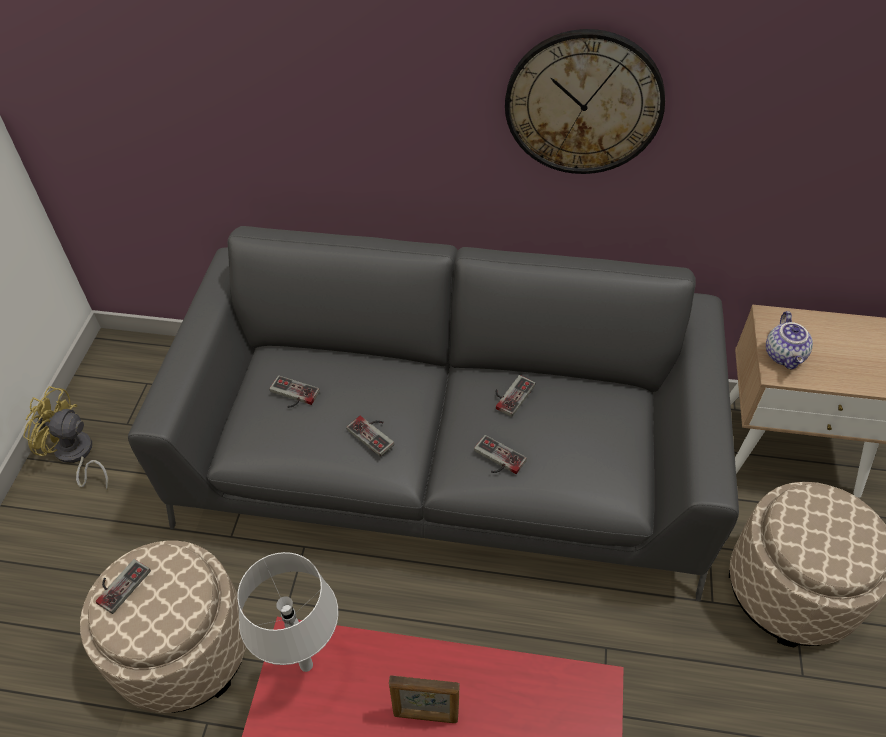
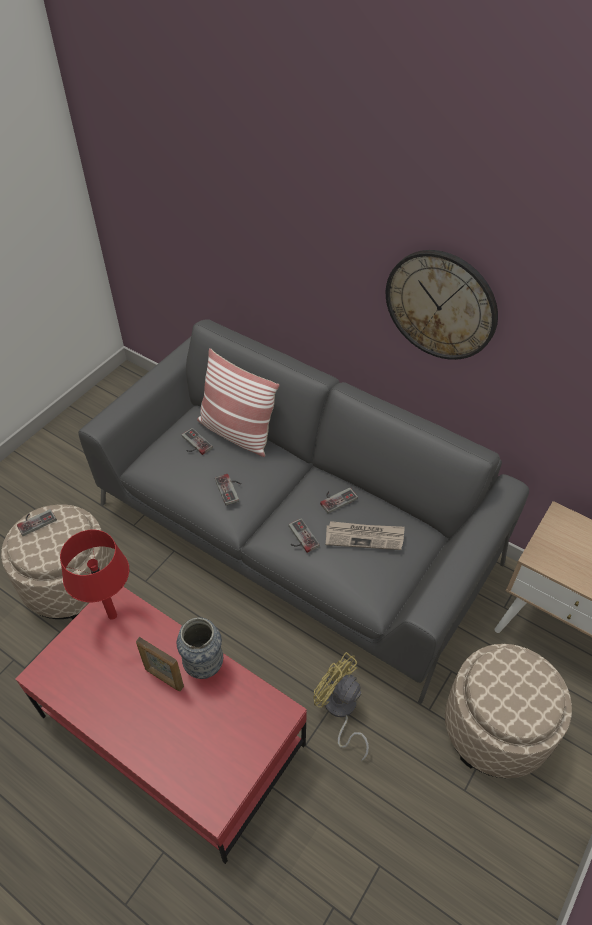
camera: 25 degrees right, 0 degrees up
(76, 456) = (70, 437): yellow fan -> yellow fan (340, 710)
(305, 664) = (112, 615): grey table lamp -> red table lamp
(337, 361) = (236, 432): none -> pillow
(467, 673) = (204, 665): none -> vase
(572, 426) = (365, 537): none -> newspaper
(785, 356) = (551, 548): teapot -> none

